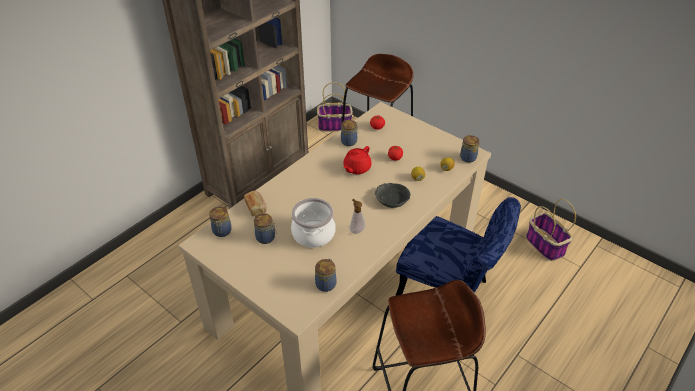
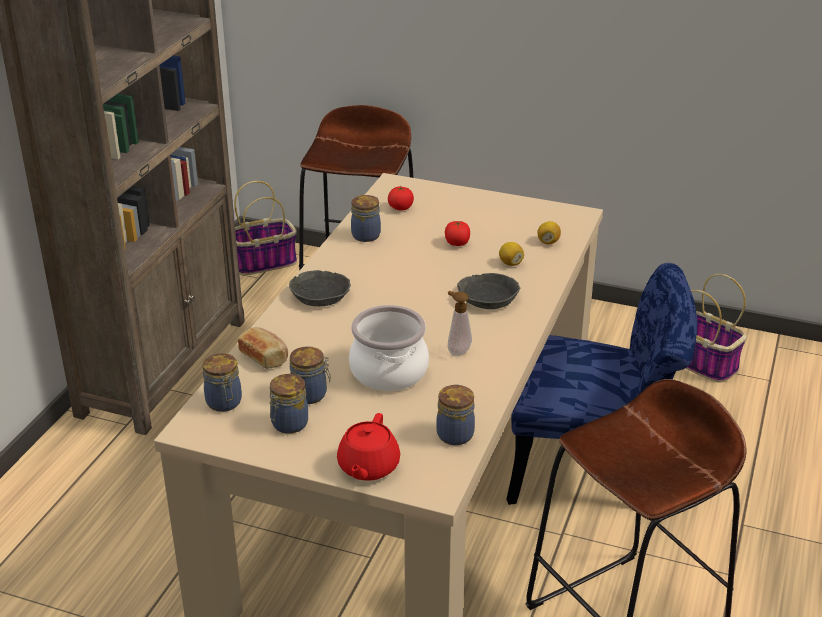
camera: 20 degrees left, 10 degrees down
(305, 175) = (321, 294): none -> grey bowl
(356, 168) = (402, 269): red teapot -> red teapot (368, 467)
(467, 158) = (571, 222): jar -> jar (288, 424)

